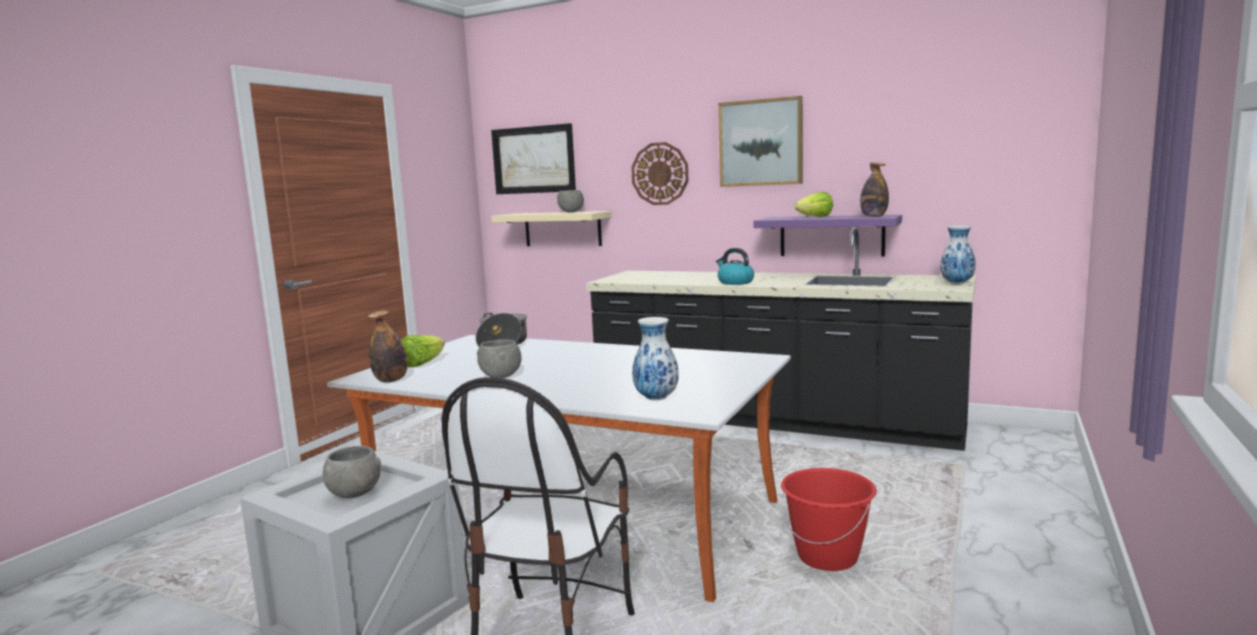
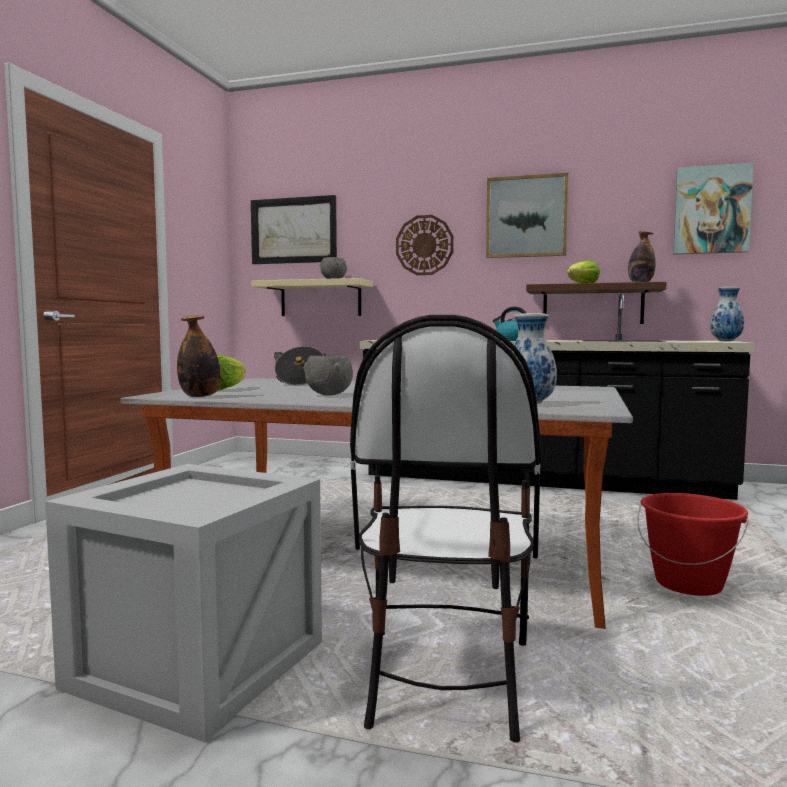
camera: 10 degrees left, 5 degrees down
(356, 495) = (200, 500): grey bowl -> none
(831, 236) = (592, 305): purple shelf -> brown shelf
(956, 133) = (711, 210): none -> picture

